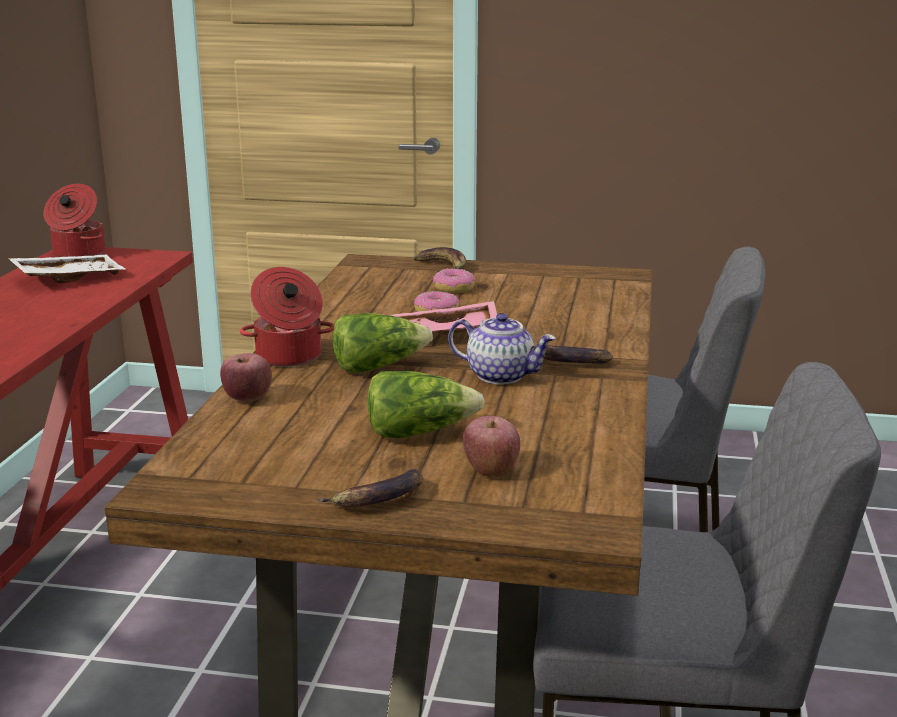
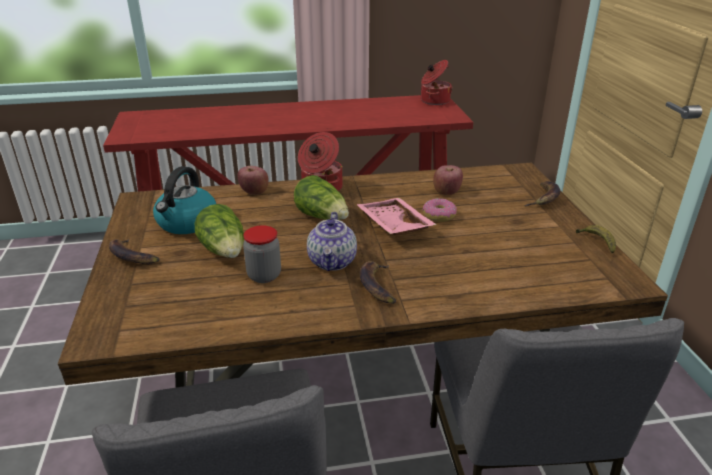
camera: 70 degrees right, 10 degrees up
(68, 278) = (394, 109): white tray -> none
(303, 453) = (187, 223): none -> kettle
(453, 289) = (496, 212): donut -> none
(491, 470) = (175, 285): apple -> apple (446, 192)
(506, 414) = (264, 275): none -> jar
(551, 268) = (597, 242): none -> banana

